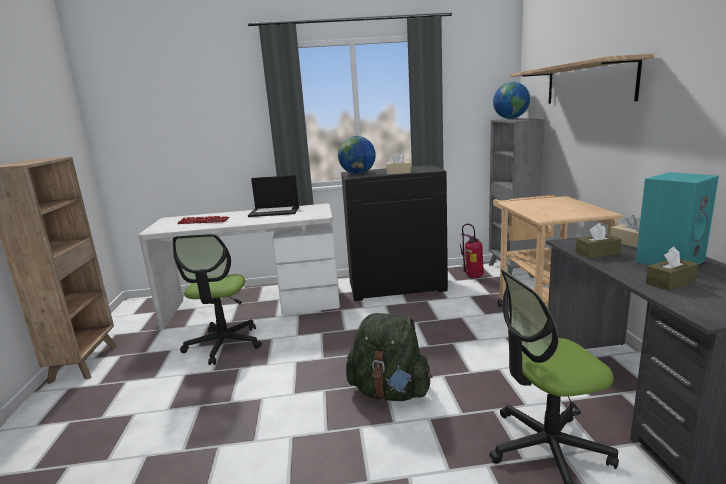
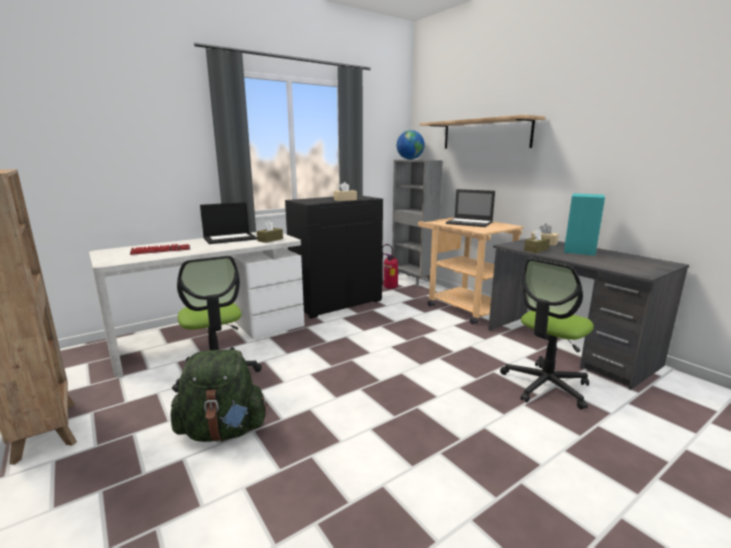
camera: 30 degrees left, 0 degrees up
(358, 174) = (308, 201): globe -> none
(390, 392) = (413, 377): green backpack -> green backpack (223, 431)
(549, 205) = (470, 223): none -> laptop
(670, 282) = (598, 260): brown tissue box -> brown tissue box (270, 240)

